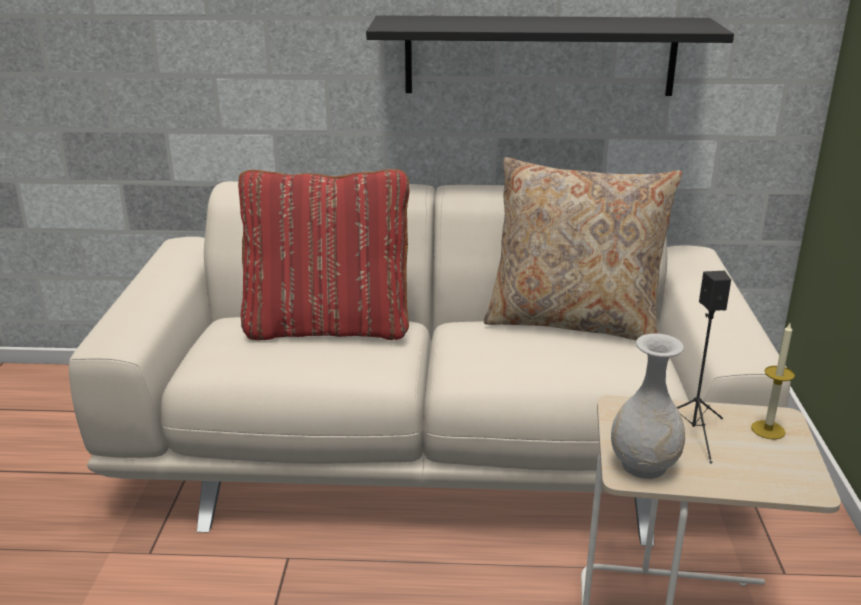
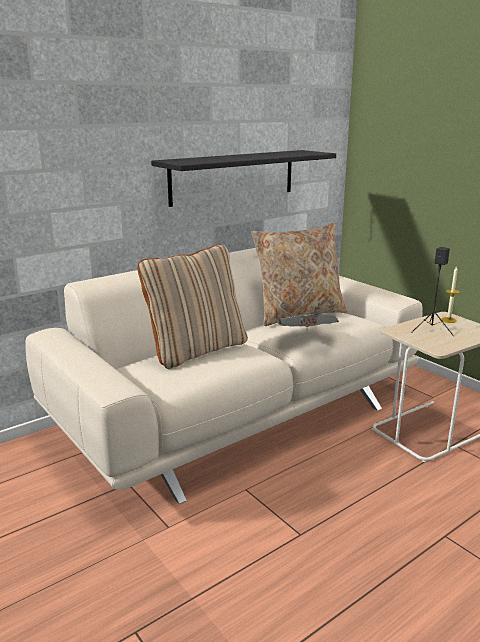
camera: 40 degrees left, 5 degrees down
(328, 326) = (196, 350): red pillow -> beige pillow
(495, 364) = (306, 337): none -> newspaper
(644, 465) = (437, 344): white vase -> none

